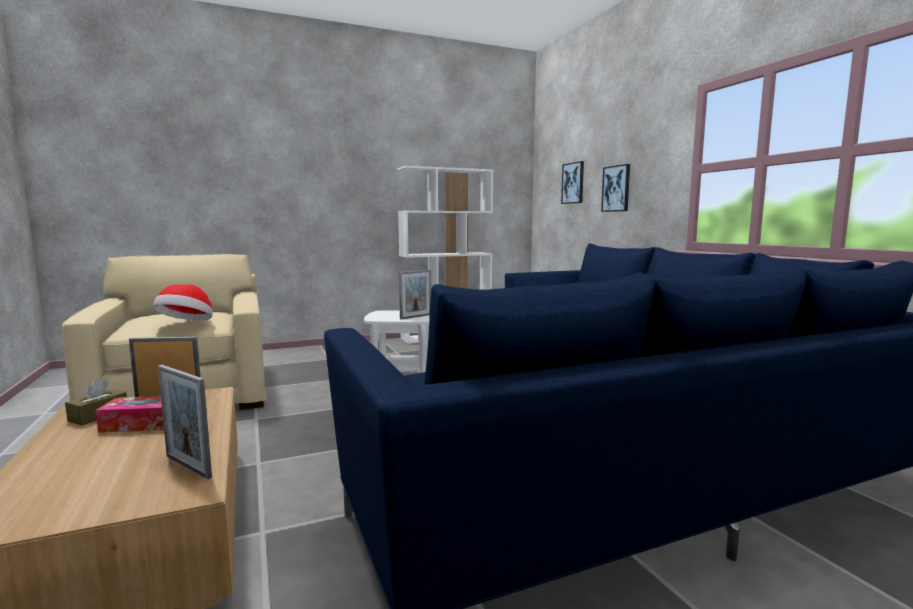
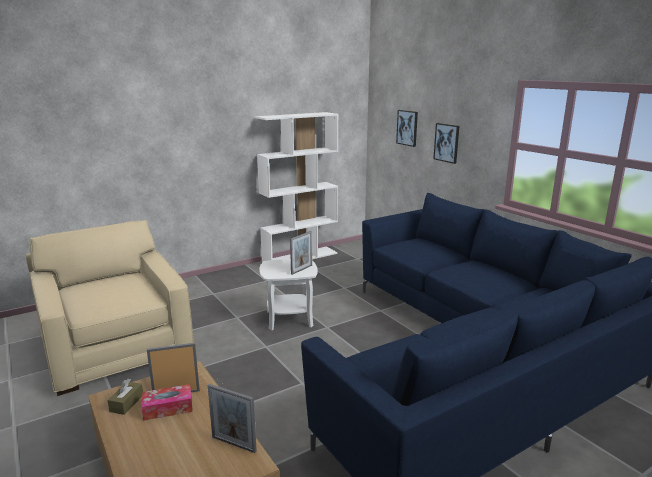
camera: 10 degrees left, 10 degrees up
(186, 324) = (128, 300): hat -> none

